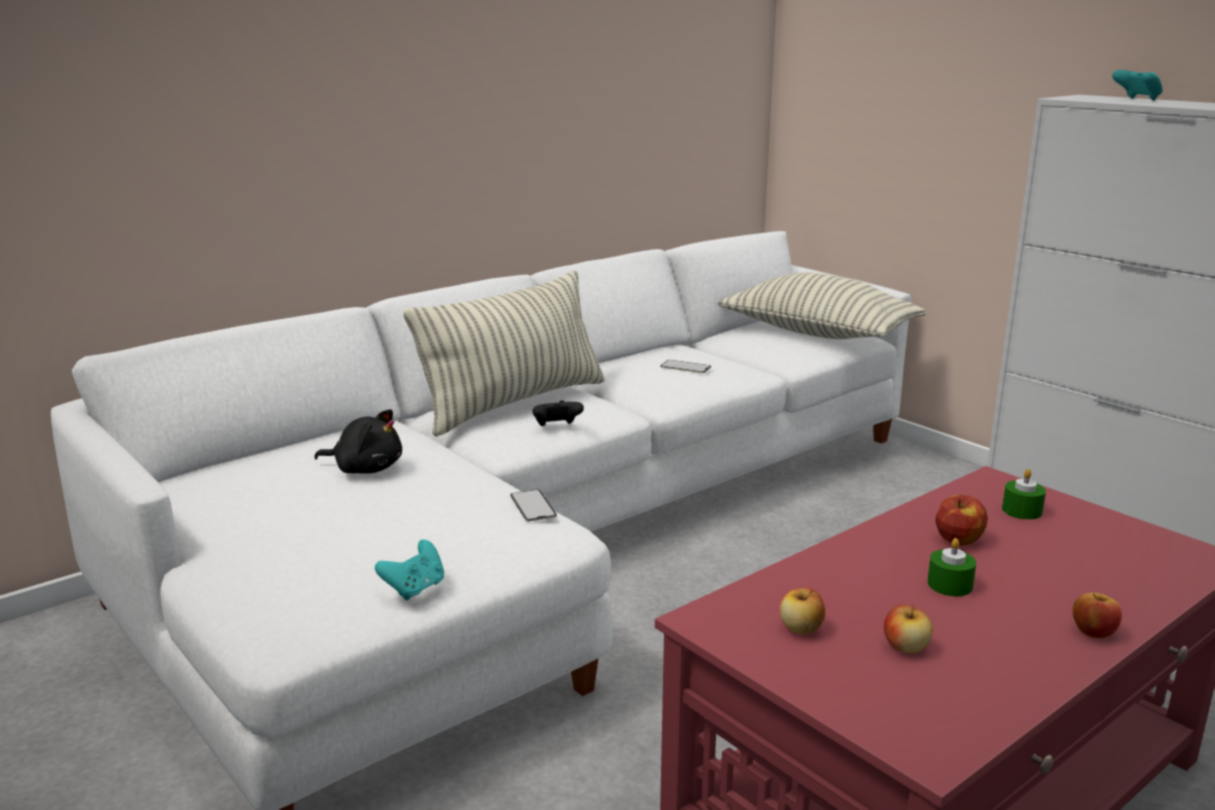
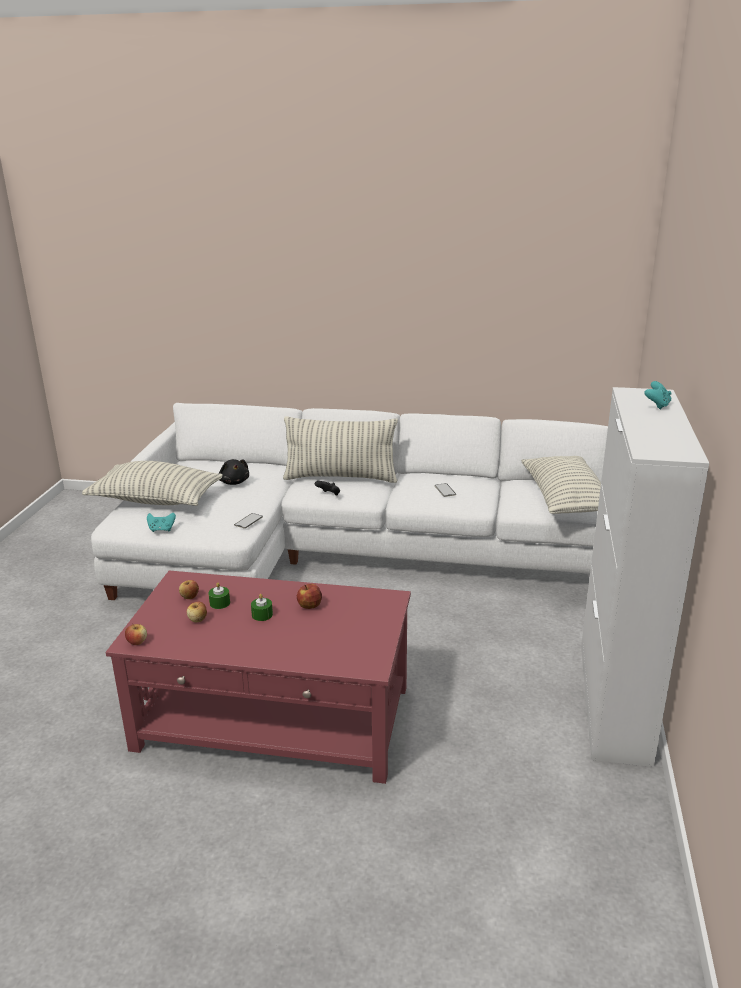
camera: 50 degrees right, 5 degrees up
(284, 553) = (156, 500): none -> pillow
(1022, 510) = (364, 612): green candle -> green candle (220, 603)
(1093, 632) = (255, 654): apple -> apple (137, 642)

